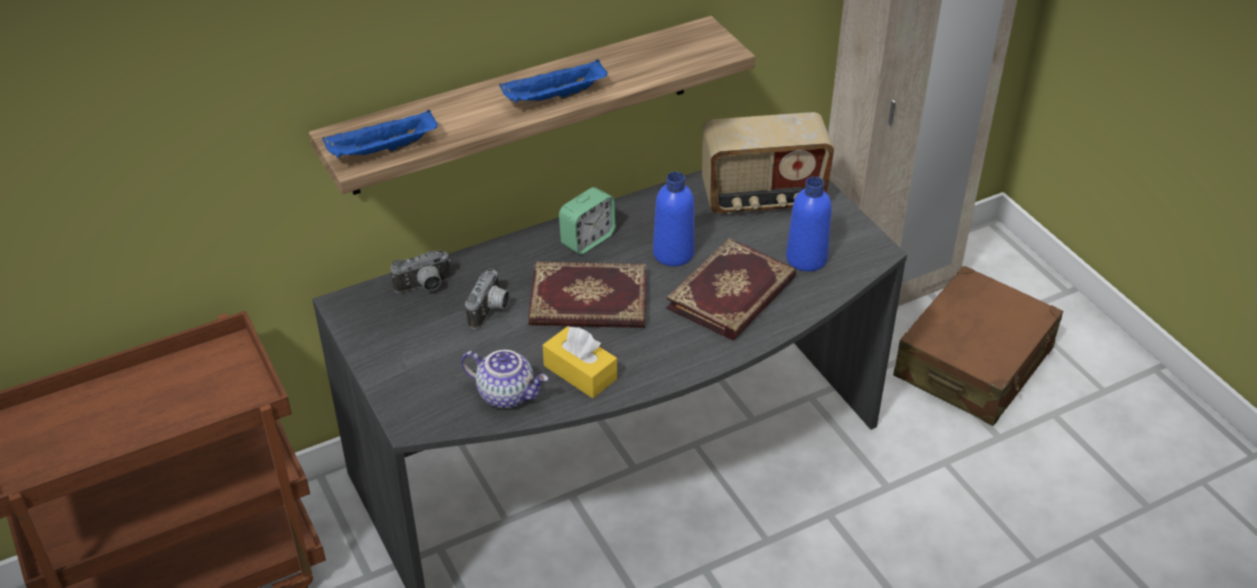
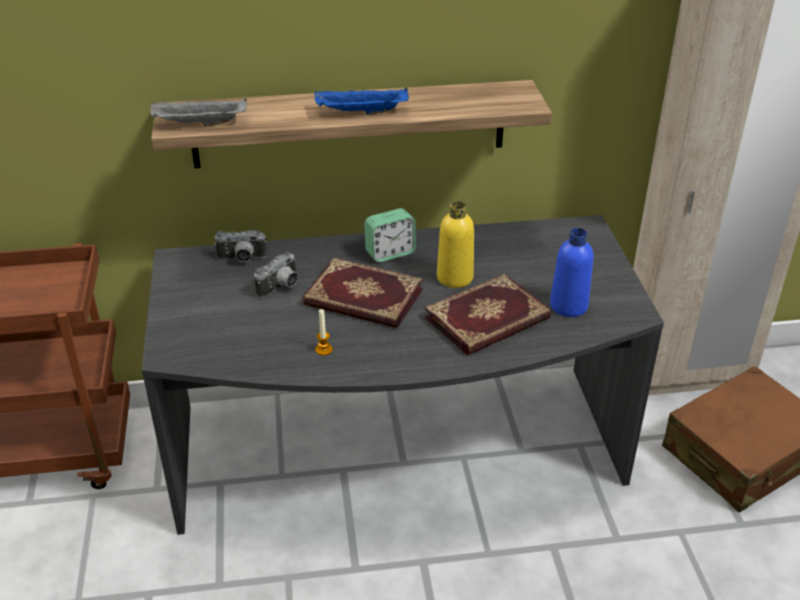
camera: 20 degrees right, 5 degrees down
(382, 151) = (199, 124): blue tray -> grey tray
(507, 394) = (255, 352): teapot -> none
(580, 372) = (323, 349): yellow tissue box -> candle
(673, 253) = (455, 277): blue bottle -> yellow bottle
(763, 198) = (555, 253): radio -> none

